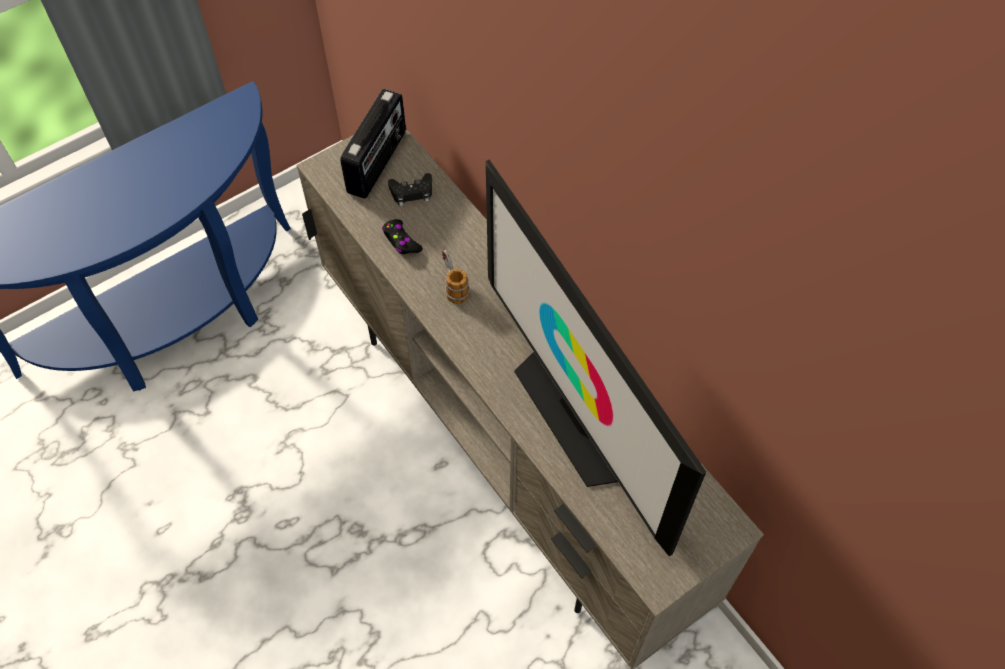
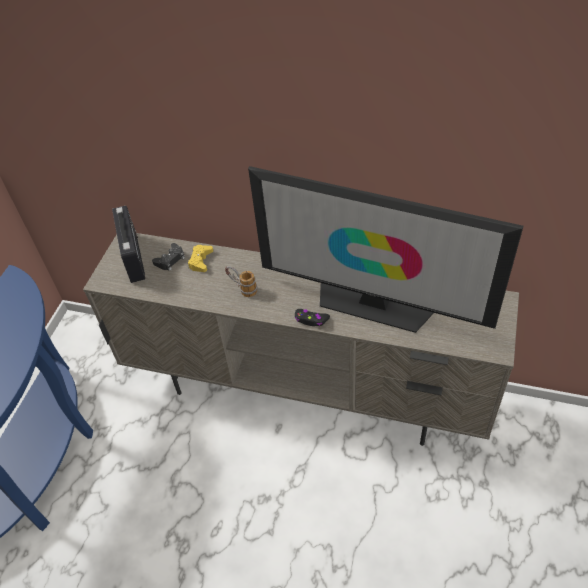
camera: 35 degrees left, 10 degrees down
(401, 241) = (189, 286): black game controller -> black game controller (311, 320)
(441, 217) = (200, 261): none -> yellow game controller

